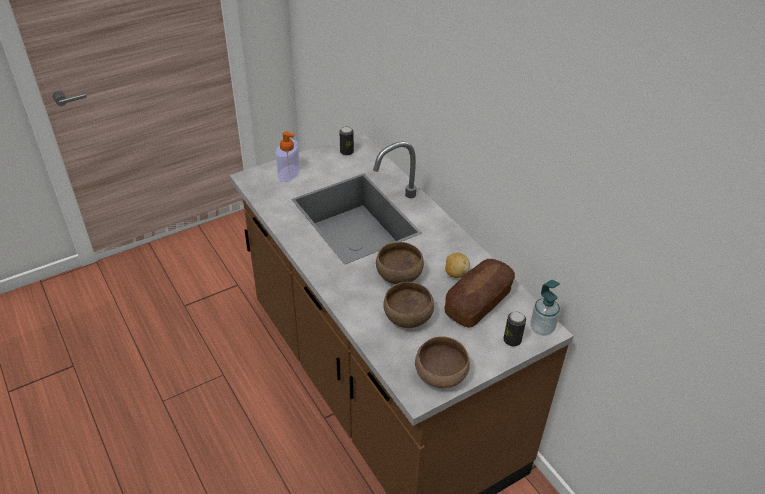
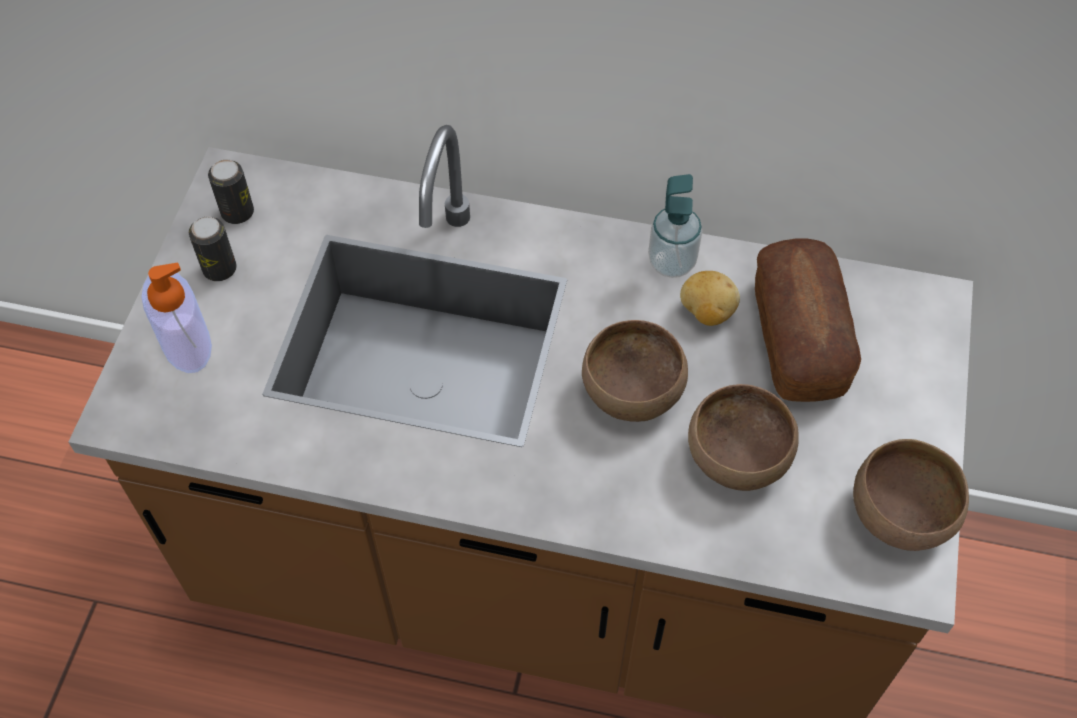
camera: 45 degrees left, 15 degrees up
(512, 340) = (914, 361): can -> can (220, 269)
(542, 328) = (925, 304): soap dispenser -> soap dispenser (671, 262)

